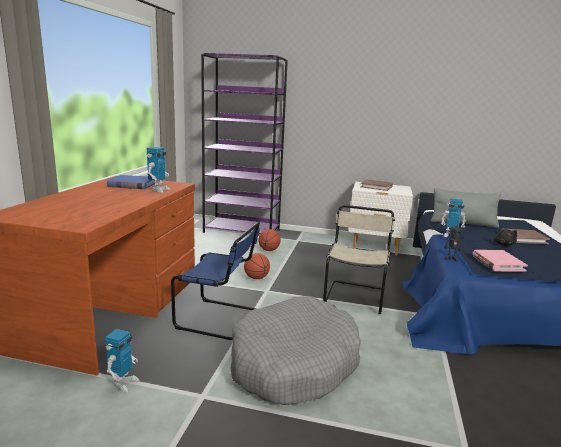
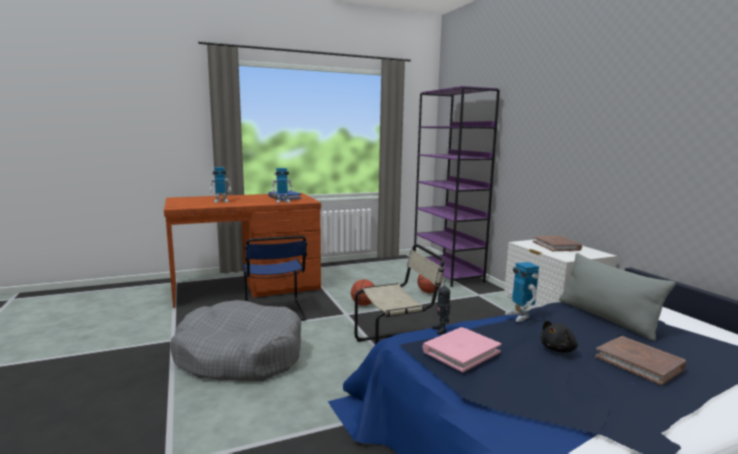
camera: 55 degrees right, 5 degrees down
(123, 383) = (170, 316): toy robot -> toy robot (221, 201)

